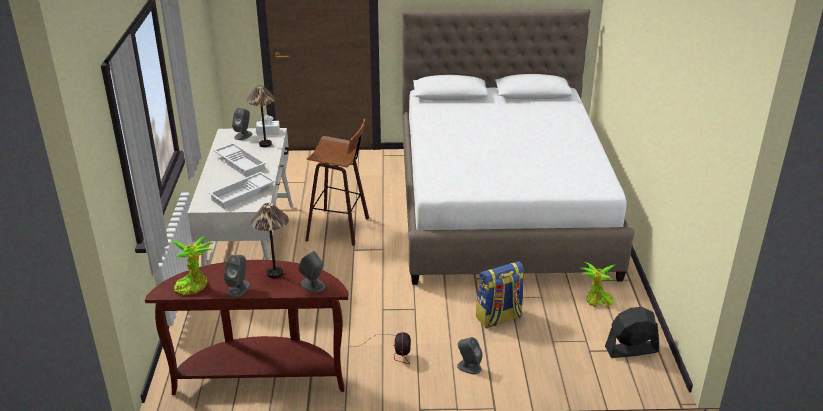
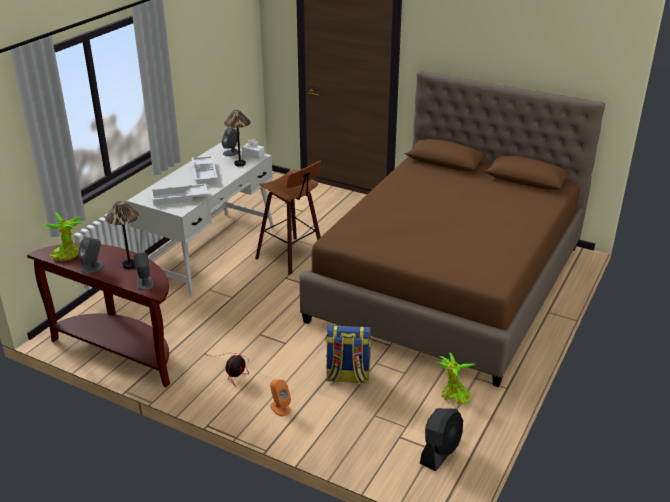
camera: 30 degrees right, 0 degrees up
(469, 367) = (280, 408): grey speaker -> orange speaker
(501, 208) = (449, 282): white bed -> brown bed
(631, 349) = (440, 452): black fan -> black fan turned 105 degrees clockwise

